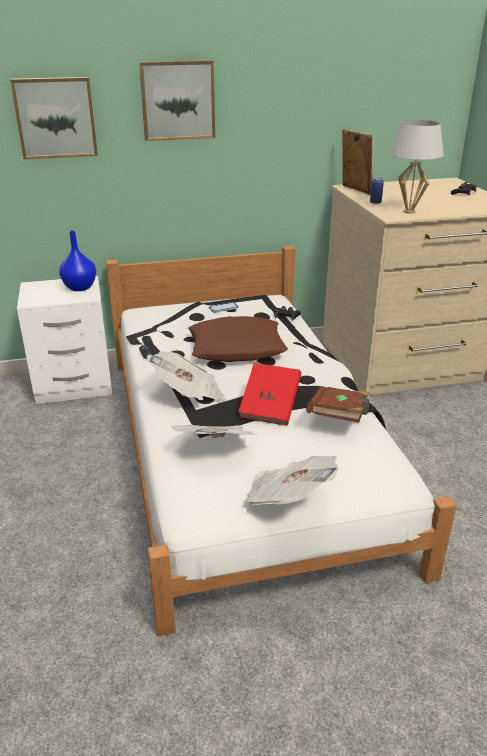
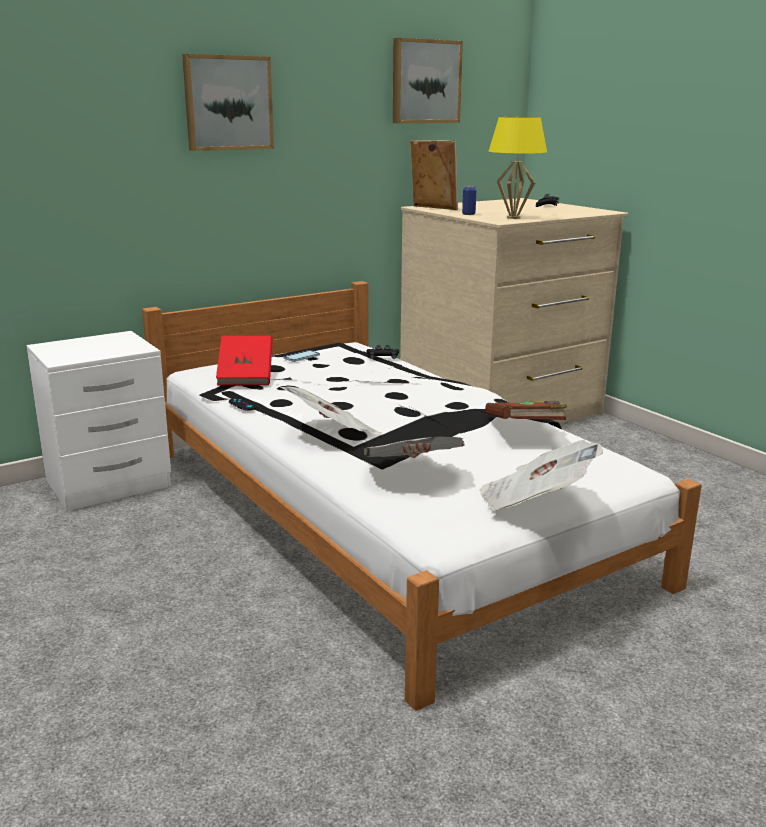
camera: 20 degrees left, 10 degrees down
(55, 117) = (78, 120): picture -> picture (424, 82)
(79, 287) = (117, 342): blue vase -> none
(237, 348) = (351, 388): brown pillow -> none
(270, 407) = (440, 433): red book -> red book (246, 377)
(409, 211) = (513, 217): white table lamp -> yellow table lamp

